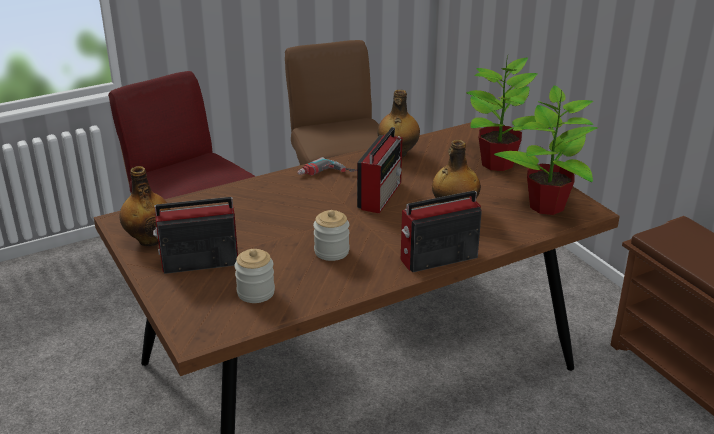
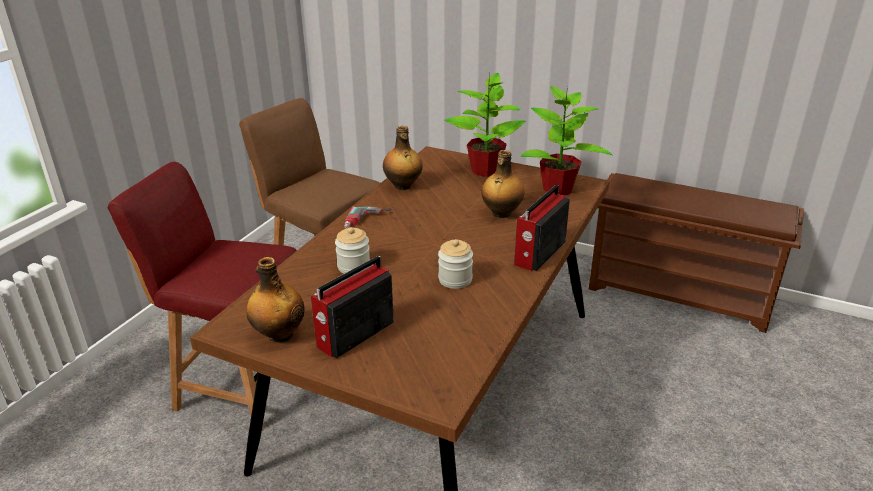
camera: 35 degrees left, 0 degrees up
(256, 292) = (439, 338): jar -> jar (354, 266)
(381, 194) = (432, 221): radio -> none

